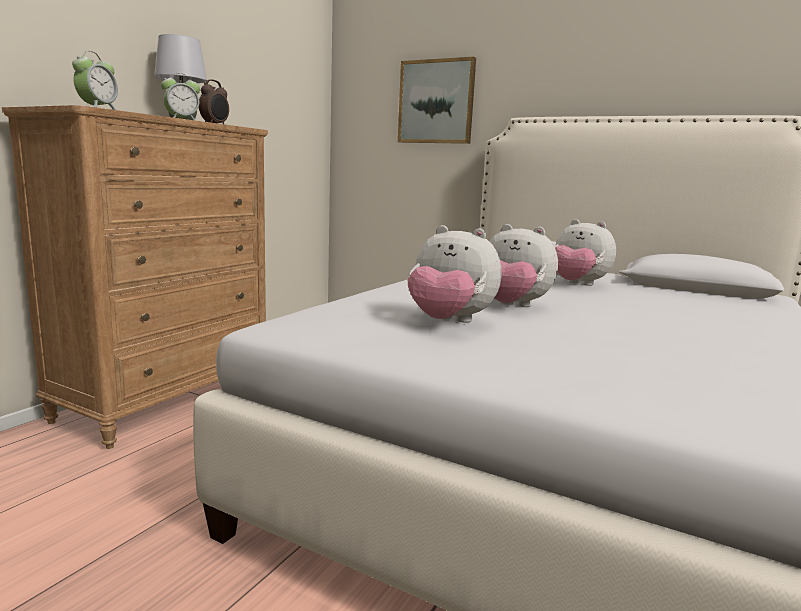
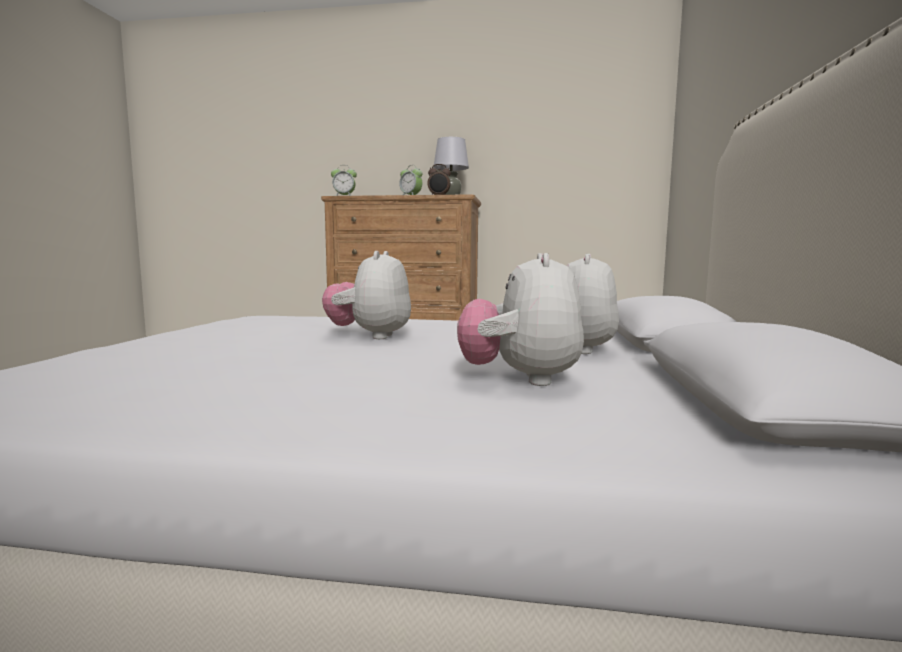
camera: 70 degrees right, 5 degrees down
(436, 102) = (717, 125): picture -> none
(449, 322) = (277, 327): plush toy -> plush toy (520, 379)

